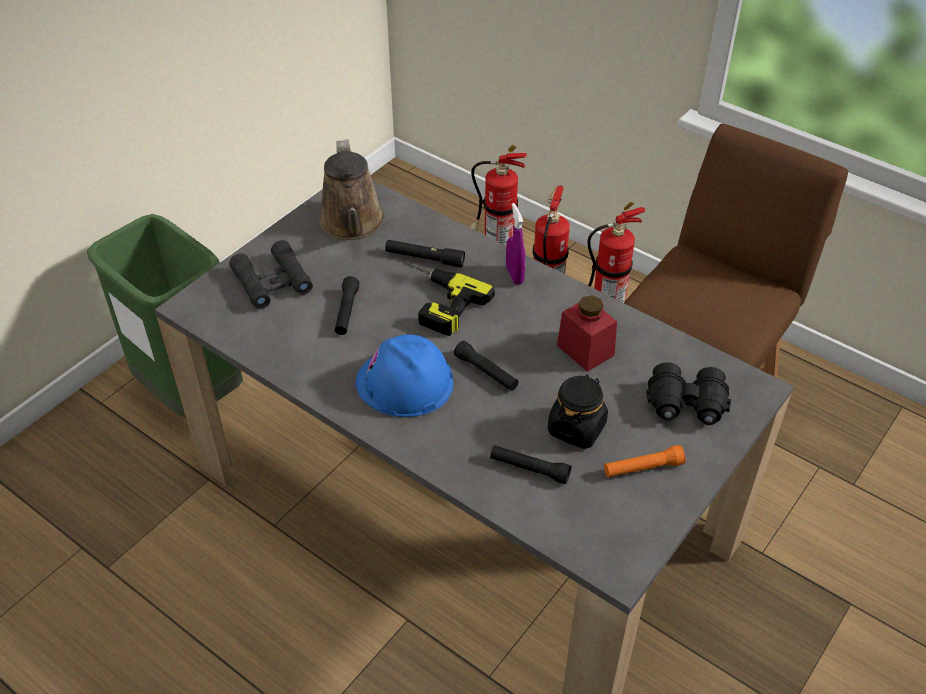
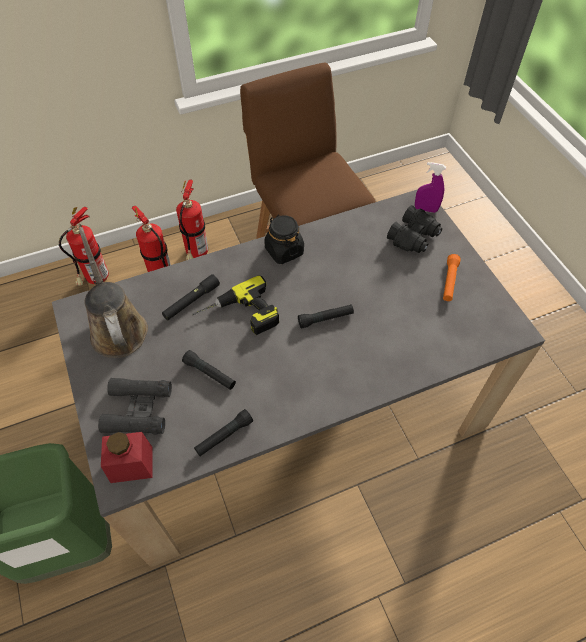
camera: 60 degrees left, 10 degrees up
(352, 224) = (117, 328): brown watering can -> brown watering can turned 135 degrees counterclockwise
(404, 383) = (305, 369): blue hard hat -> none
(514, 275) = (248, 261): purple spray bottle -> purple spray bottle (425, 209)
(529, 469) = (420, 336): black flashlight -> black flashlight (224, 436)
(576, 428) = (401, 296): black jar -> black jar (284, 251)
(585, 350) = (340, 259): red jar -> red jar (131, 464)

